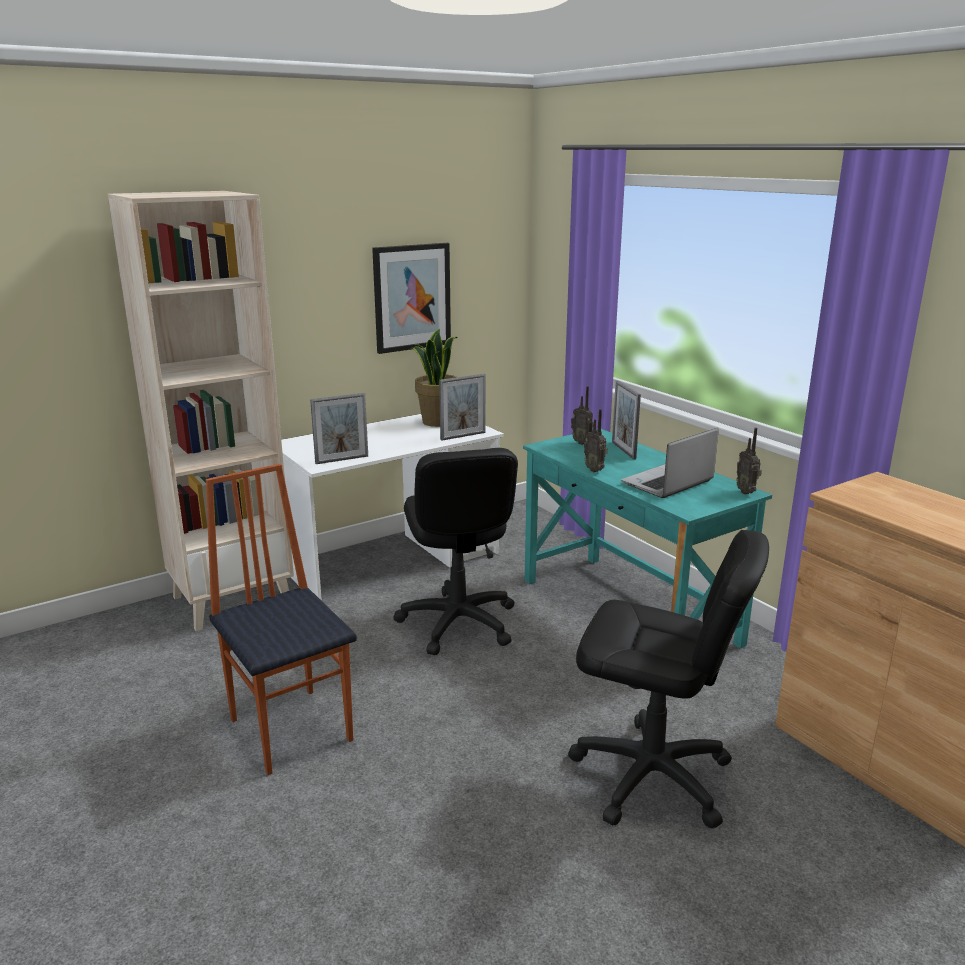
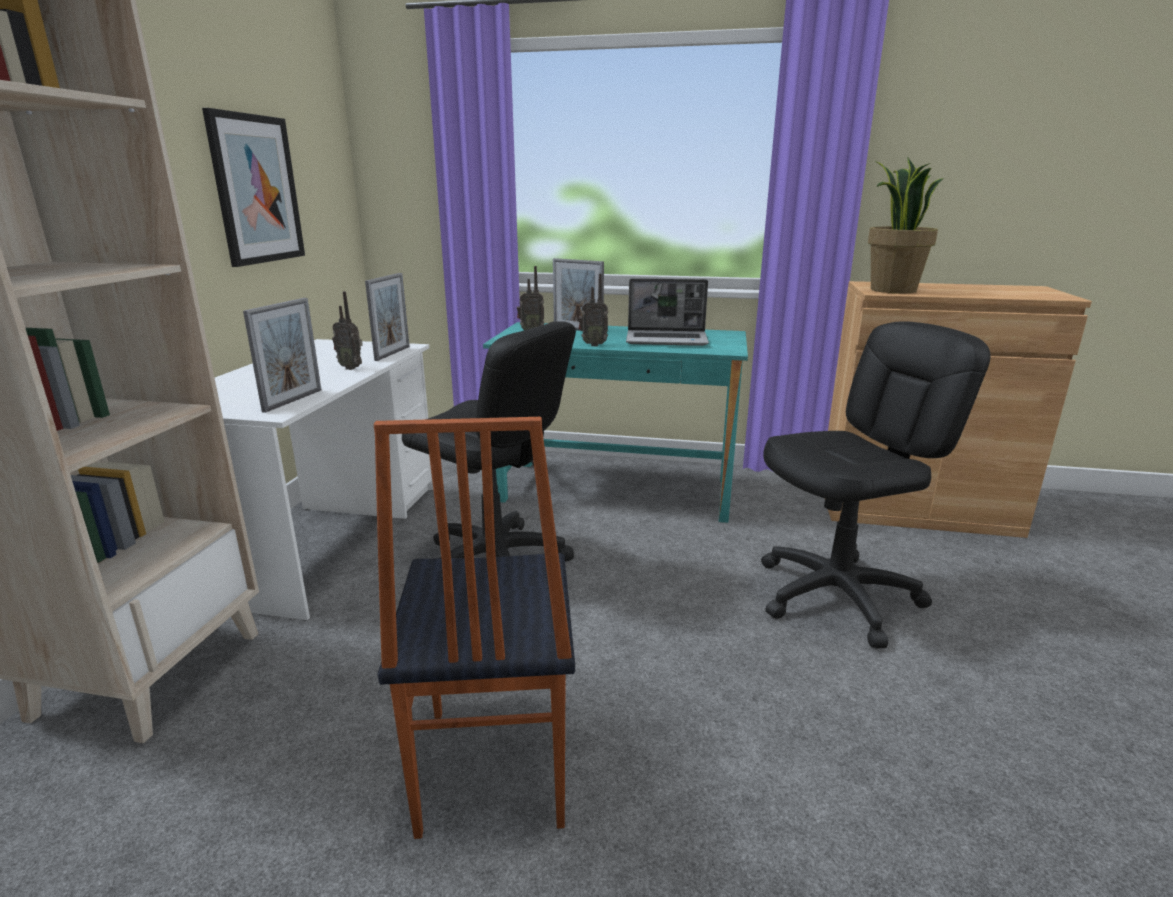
camera: 45 degrees left, 0 degrees up
(292, 728) = (490, 767): chair -> chair turned 105 degrees counterclockwise
(437, 421) = (332, 349): potted plant -> potted plant (891, 290)
(667, 483) = (667, 340): laptop -> laptop turned 90 degrees counterclockwise
(746, 492) = (729, 333): radio -> radio (351, 368)

